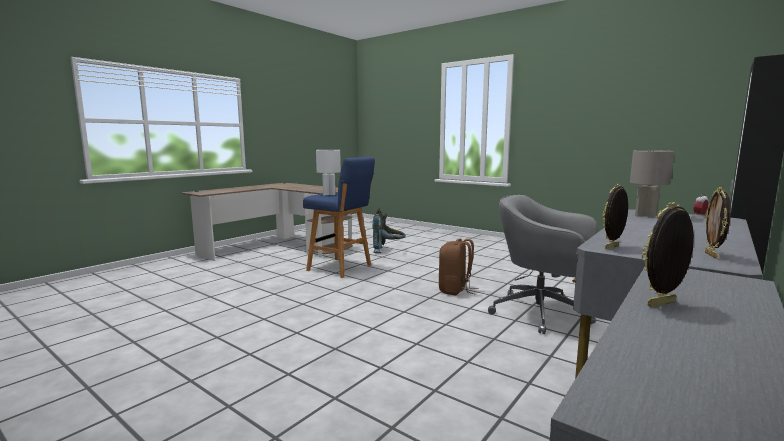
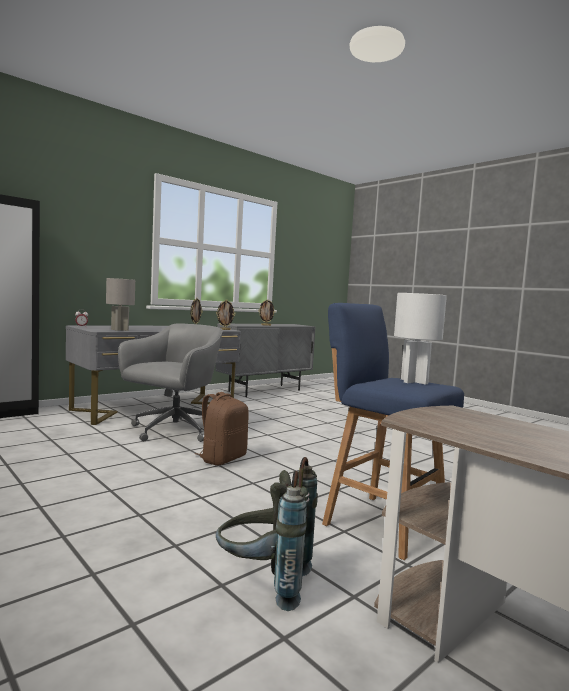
camera: 170 degrees left, 5 degrees down
(542, 313) = (173, 431): grey office chair -> grey office chair turned 105 degrees counterclockwise

